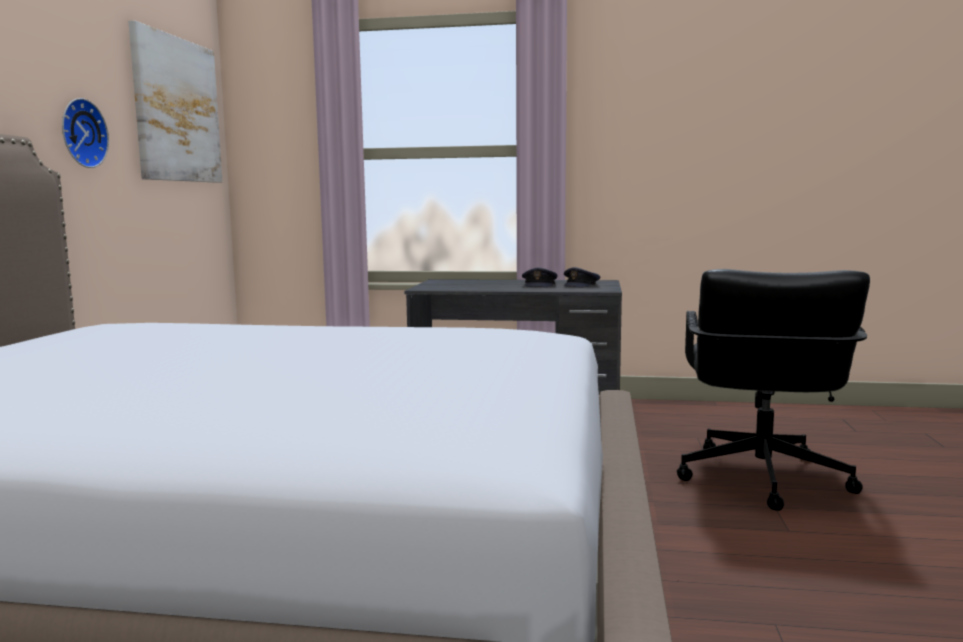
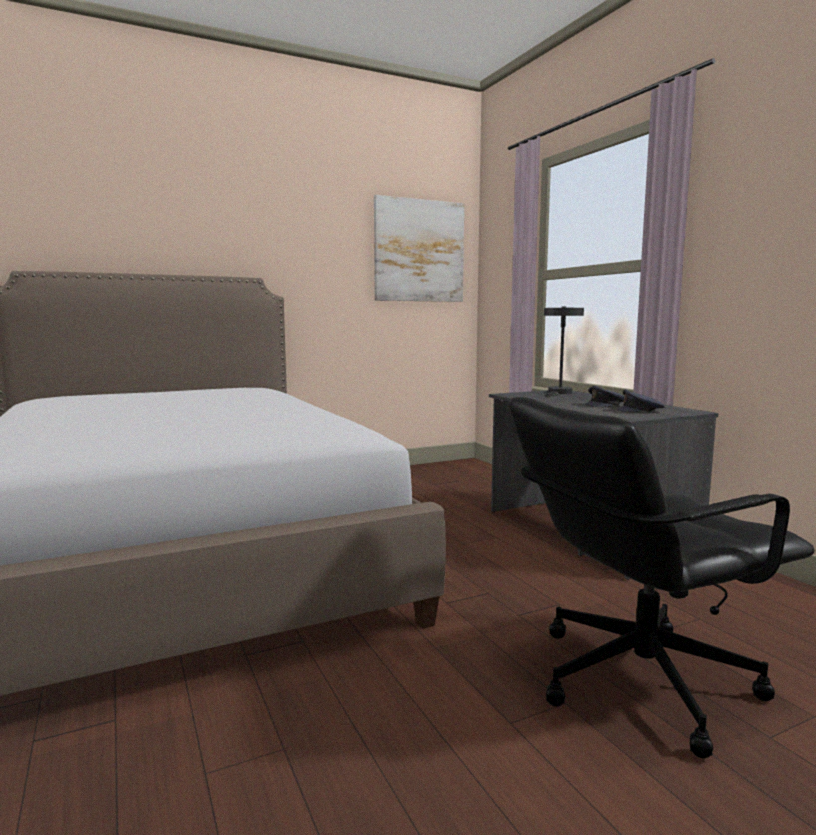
camera: 55 degrees right, 0 degrees up
(81, 133) = (320, 273): wall clock -> none
(450, 282) = (559, 393): none -> grey table lamp

